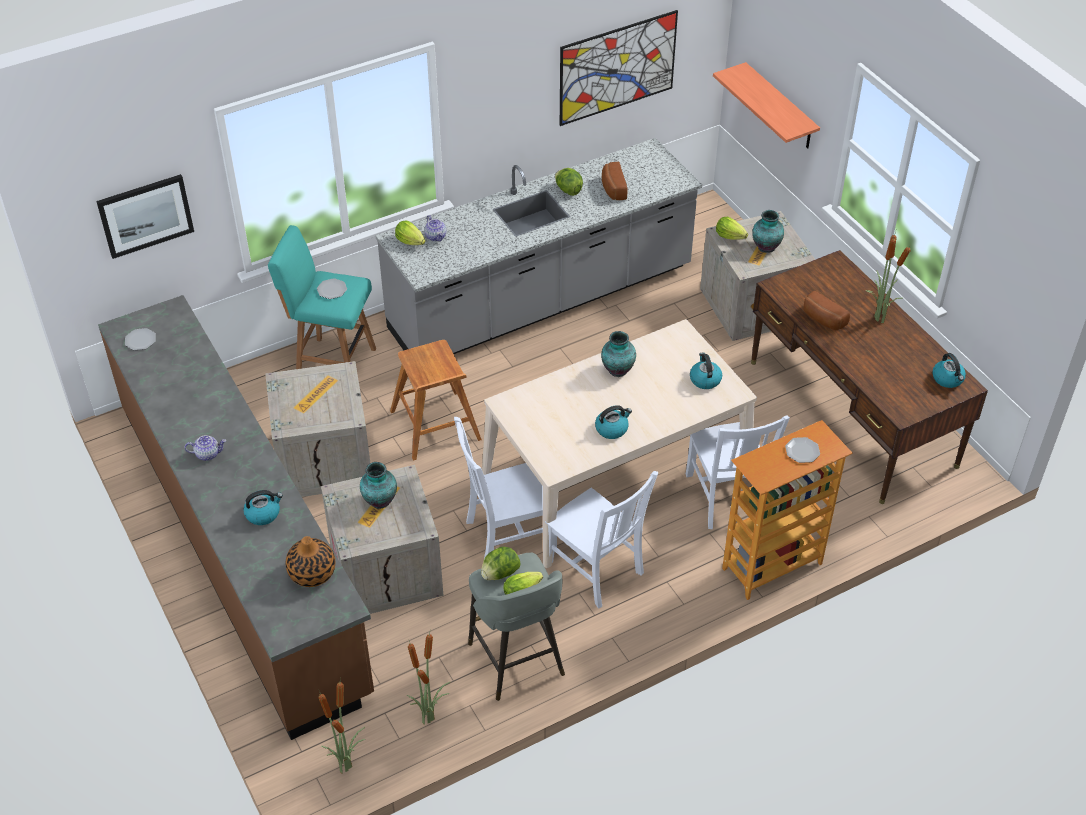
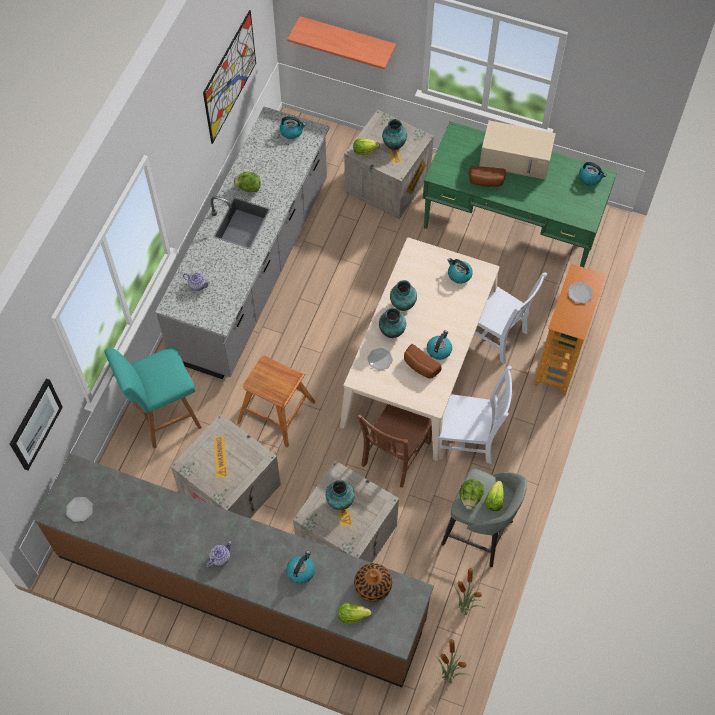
camera: 40 degrees left, 15 degrees up
(332, 289) = (159, 372): plate -> plate (380, 359)
(410, 241) = (184, 300): lettuce -> lettuce (352, 615)
(507, 534) = (394, 455): white chair -> brown chair
(580, 386) = (392, 332): none -> vase
(612, 188) = (276, 167): bread -> bread (420, 367)
(660, 169) = (292, 131): none -> kettle
(851, 413) = (511, 224): brown desk -> green desk
(878, 318) = (516, 159): potted plant -> beige microwave

